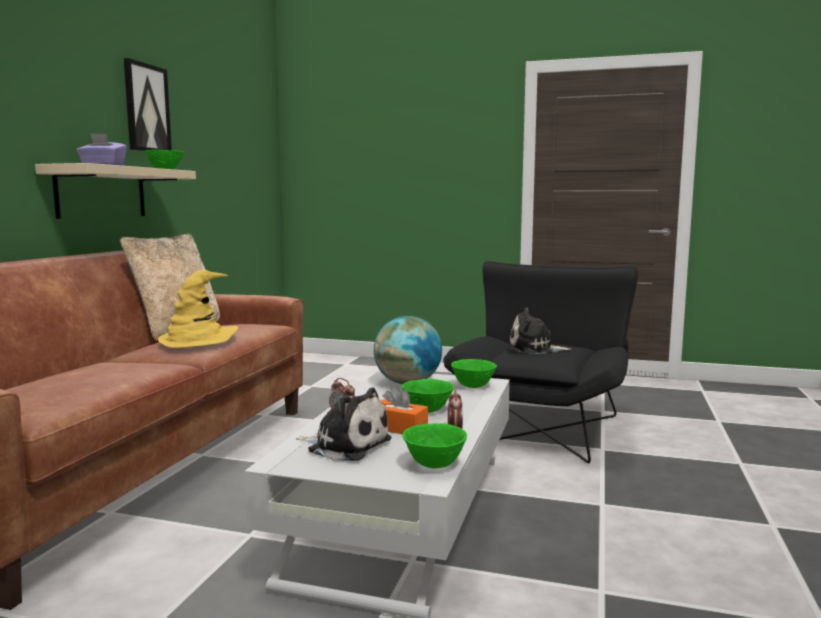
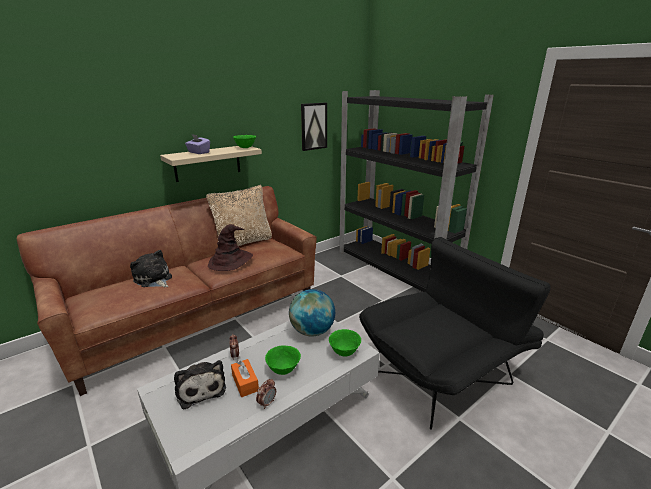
camera: 35 degrees right, 15 degrees up
(146, 108) = (242, 106): picture -> picture (313, 126)
(198, 339) = (230, 261): yellow hat -> brown hat
(374, 366) = (395, 267): none -> black bookcase
(434, 465) = (211, 436): green bowl -> none
(535, 349) = (432, 325): plush toy -> plush toy (153, 279)

